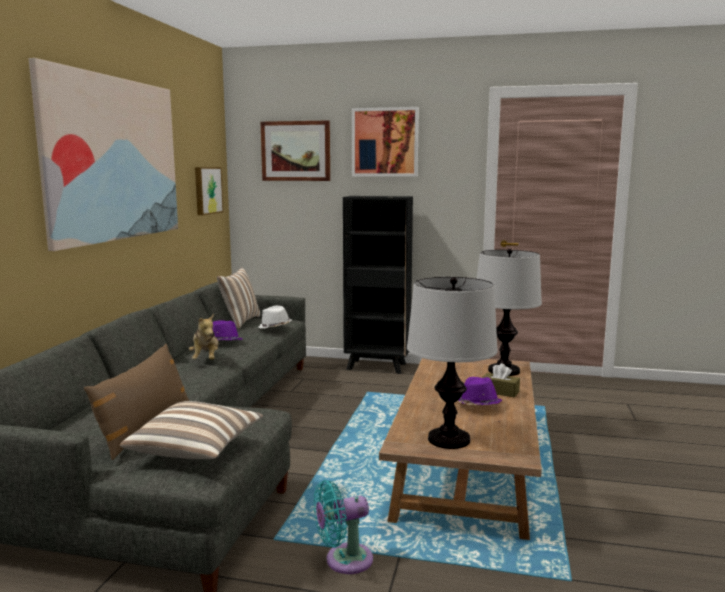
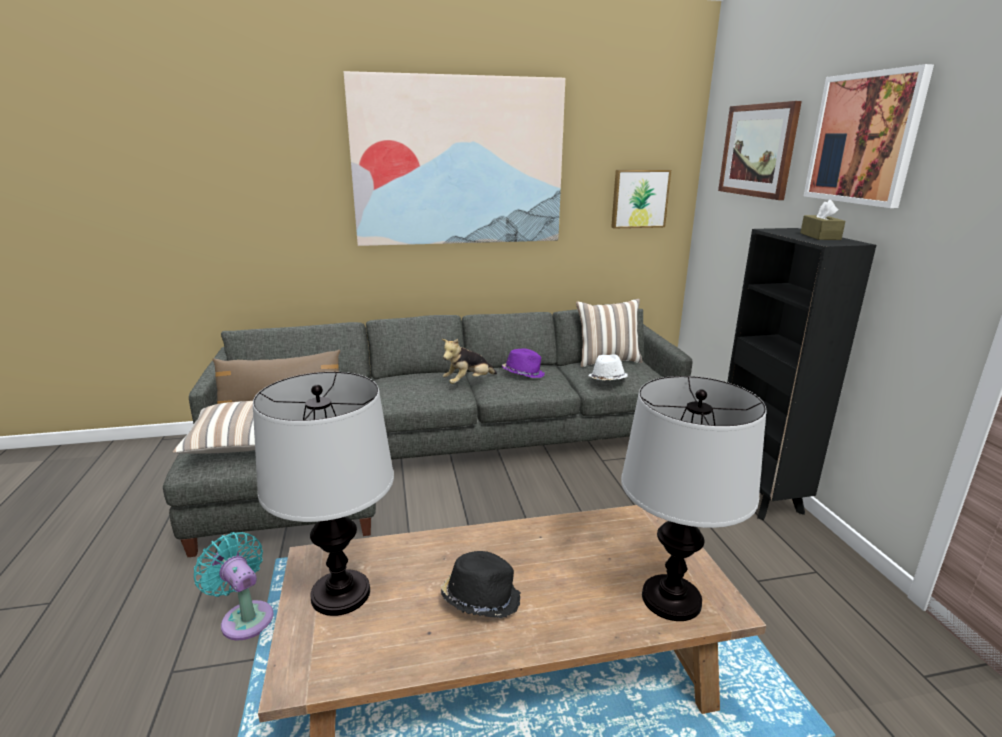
camera: 65 degrees right, 10 degrees up
(478, 406) = (481, 599): purple hat -> black hat
(500, 392) = (559, 612): brown tissue box -> brown tissue box (820, 236)

